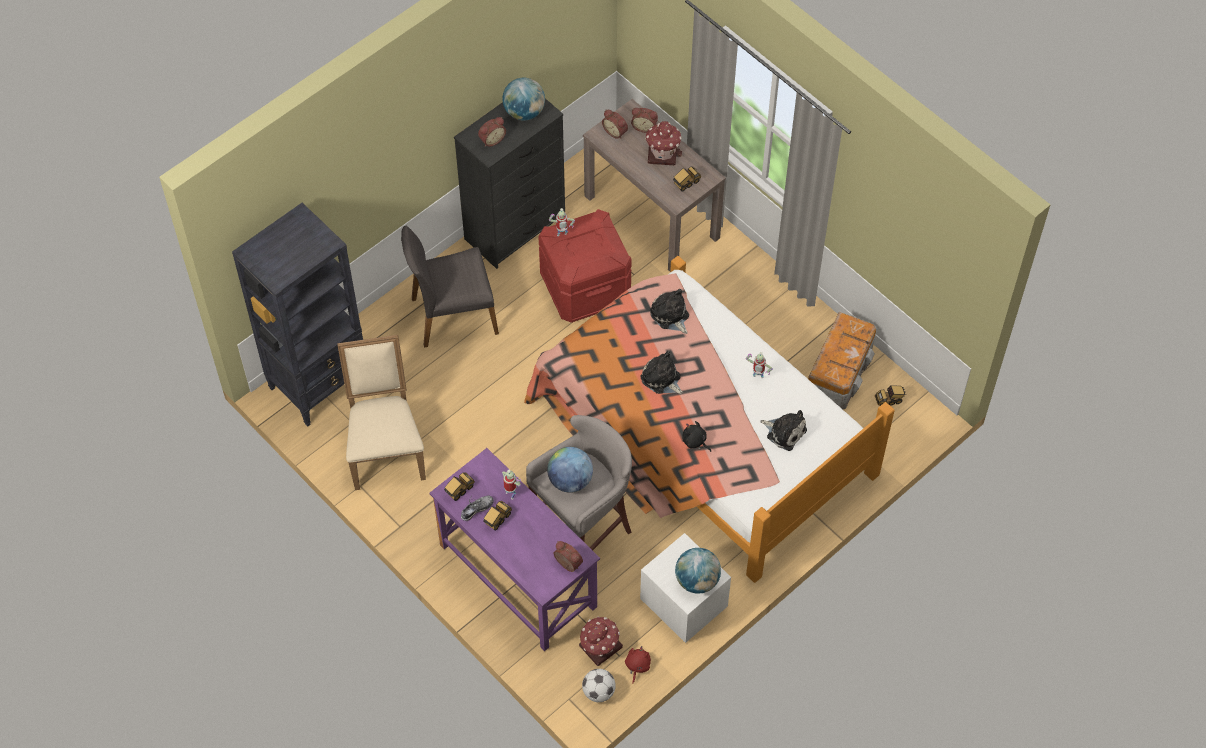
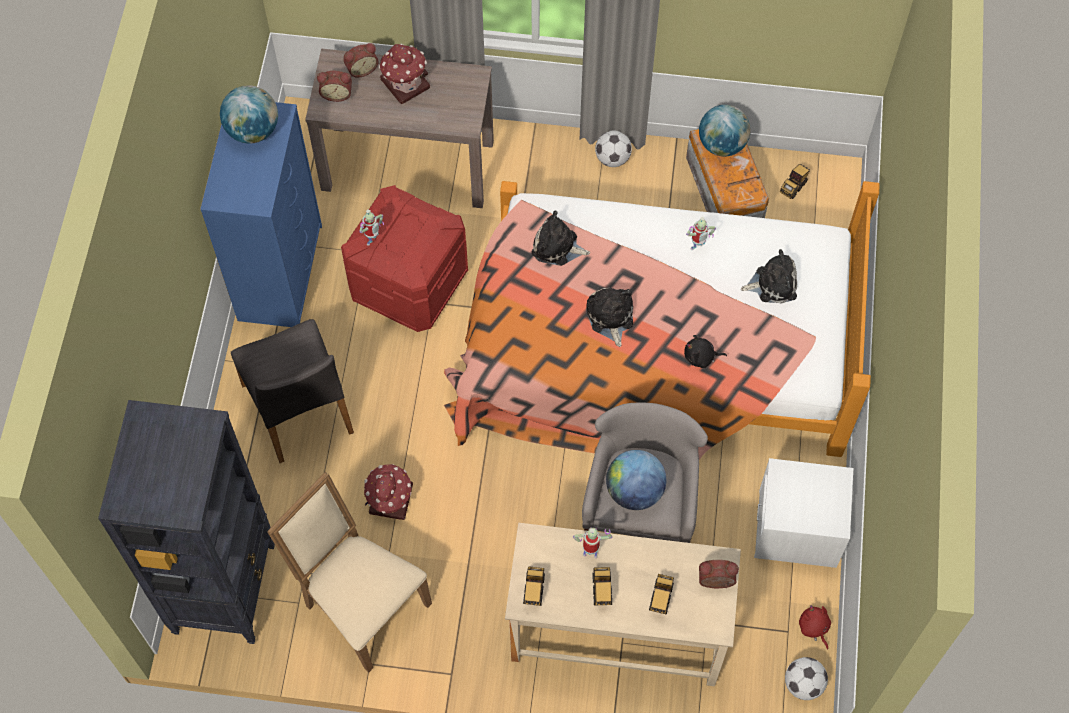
camera: 40 degrees left, 5 degrees up
(453, 315) = (299, 408): grey chair -> grey chair turned 60 degrees counterclockwise
(477, 509) = (571, 597): shoe -> none
(491, 139) = (245, 183): alarm clock -> none
(515, 227) = (280, 271): black dresser -> blue dresser
(517, 576) = (617, 631): purple desk -> beige desk
(599, 647) = (761, 638): toy house -> toy house (390, 500)
(662, 379) = (610, 318): plush toy -> plush toy turned 75 degrees clockwise
(686, 183) = (458, 98): toy truck -> toy truck (660, 599)
(697, 580) = (826, 497): globe -> globe (722, 145)
(786, 301) = (612, 158): none -> football

